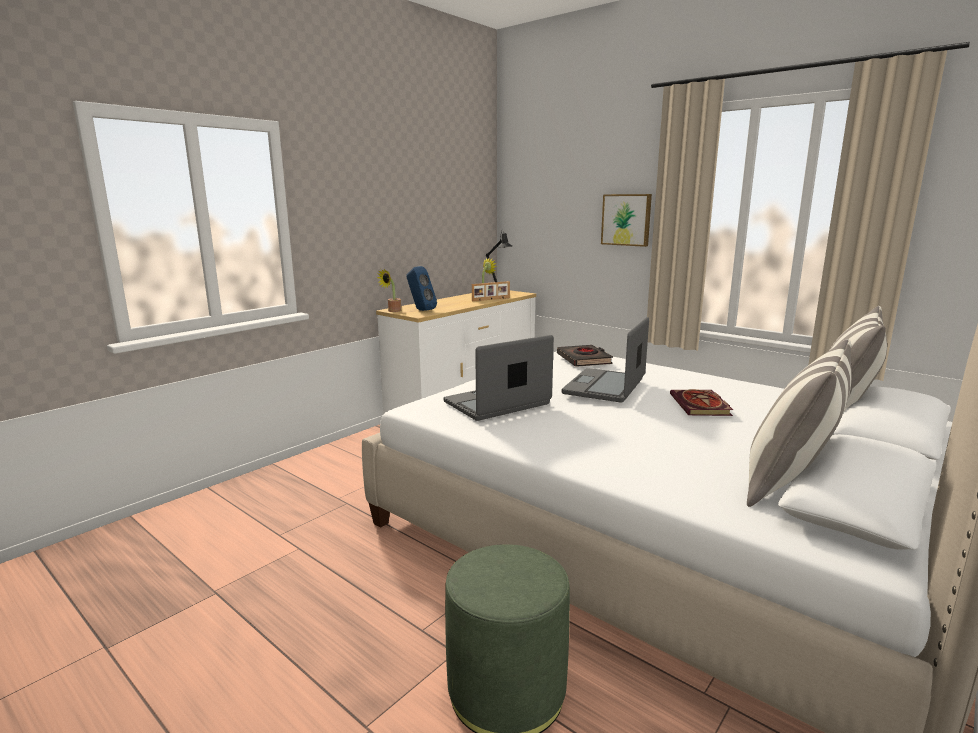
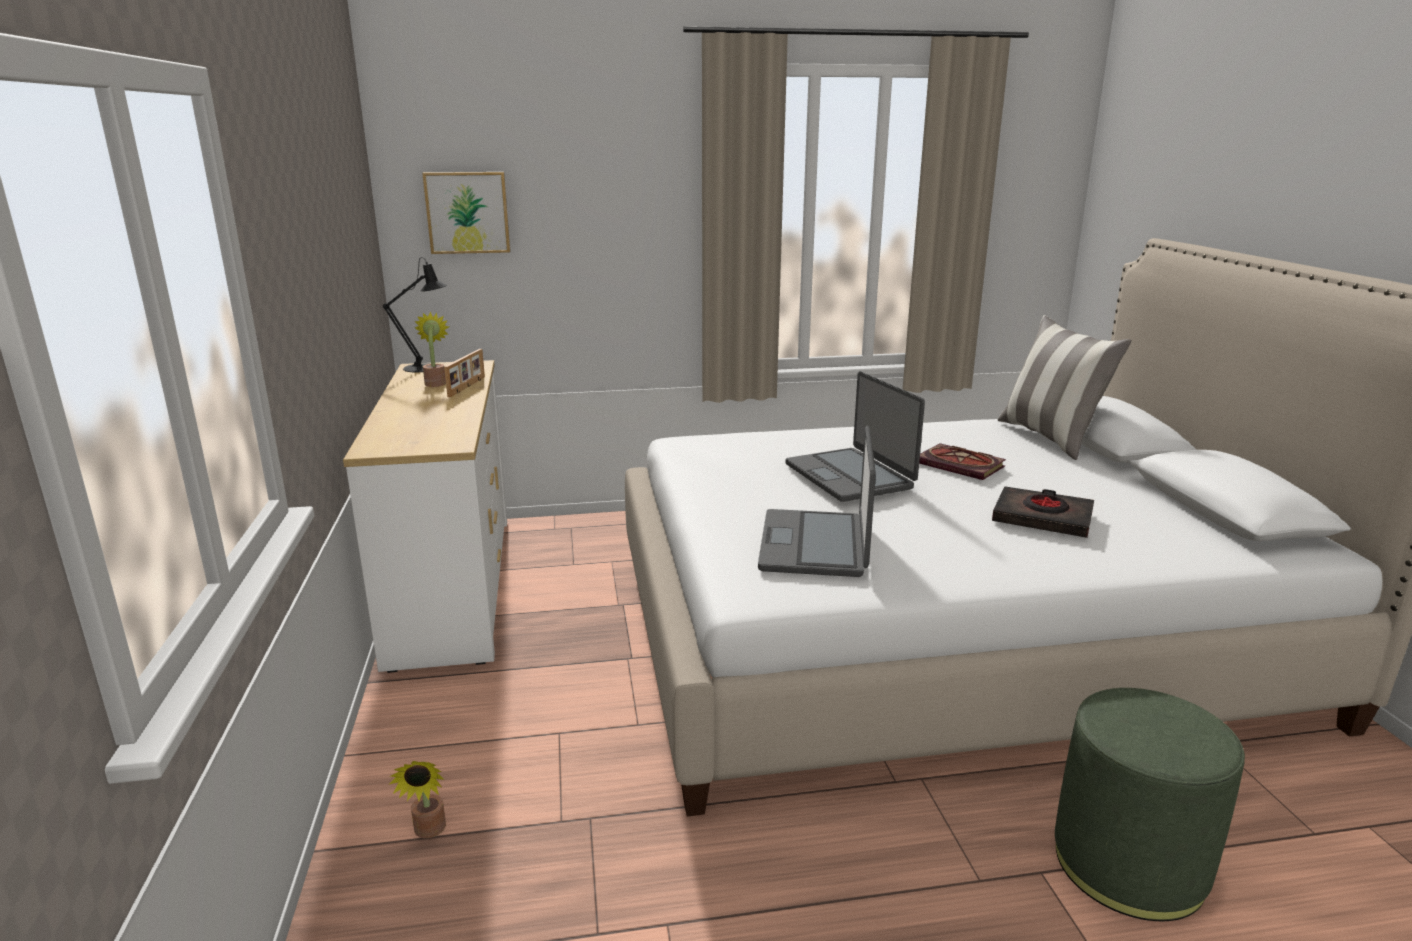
camera: 50 degrees left, 5 degrees up
(392, 311) = (383, 452): potted plant -> potted plant (429, 832)
(420, 310) = (426, 436): blue speaker -> none
(584, 360) = (737, 448): black book -> black book (1042, 518)
(626, 219) = (645, 228): picture -> picture (467, 212)
(790, 483) = (1173, 514): pillow -> none

